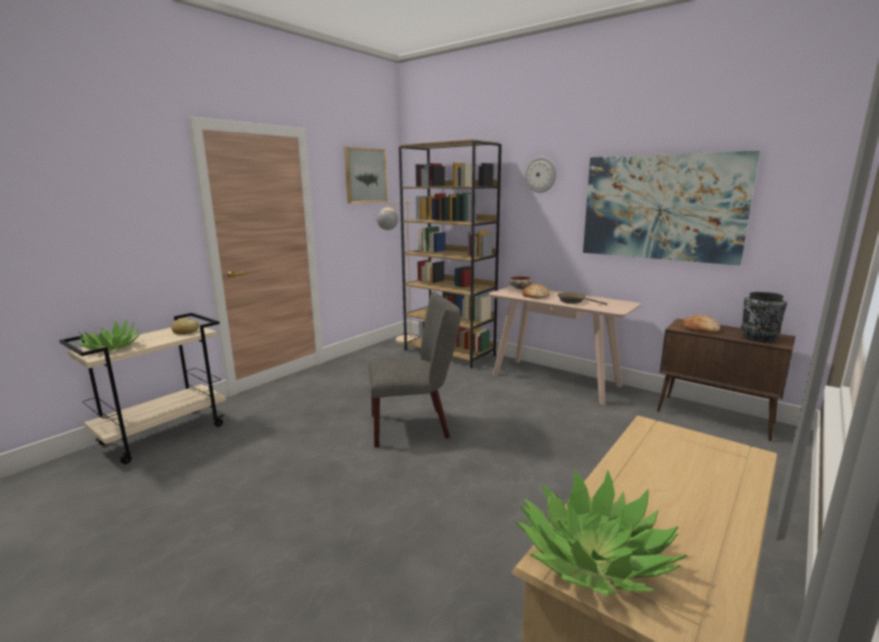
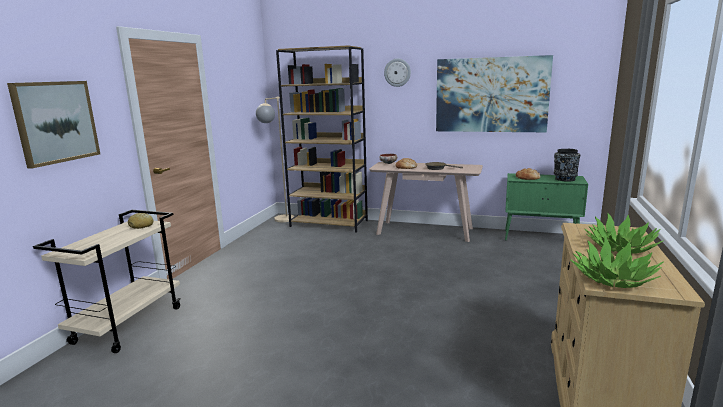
camera: 20 degrees left, 0 degrees up
(111, 347) = (86, 246): potted plant -> potted plant (621, 247)
(365, 175) = (243, 76): picture -> picture (56, 122)
(415, 426) = (348, 278): grey chair -> none
(715, 417) = (541, 238): brown cabinet -> green cabinet

